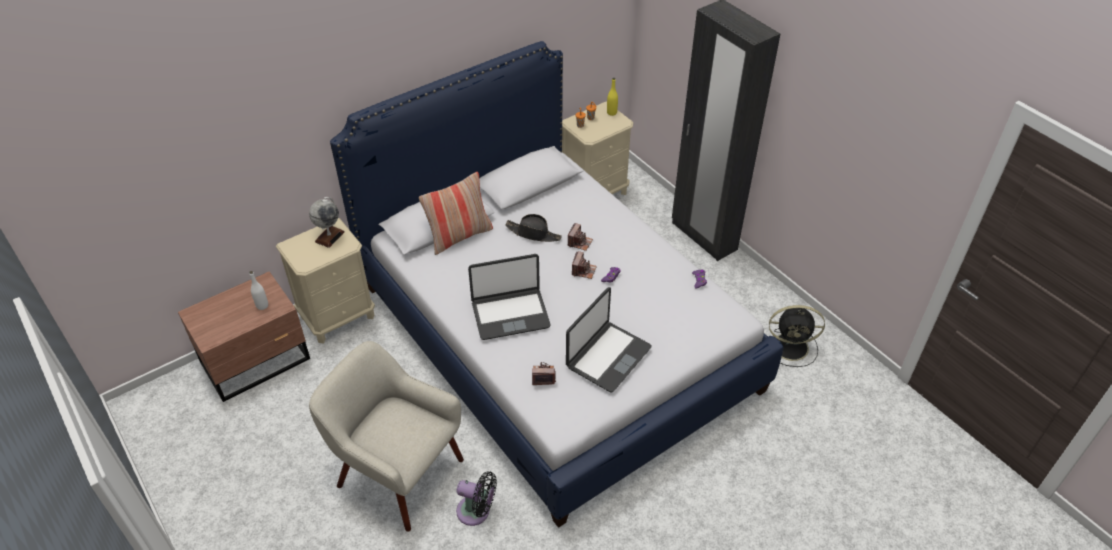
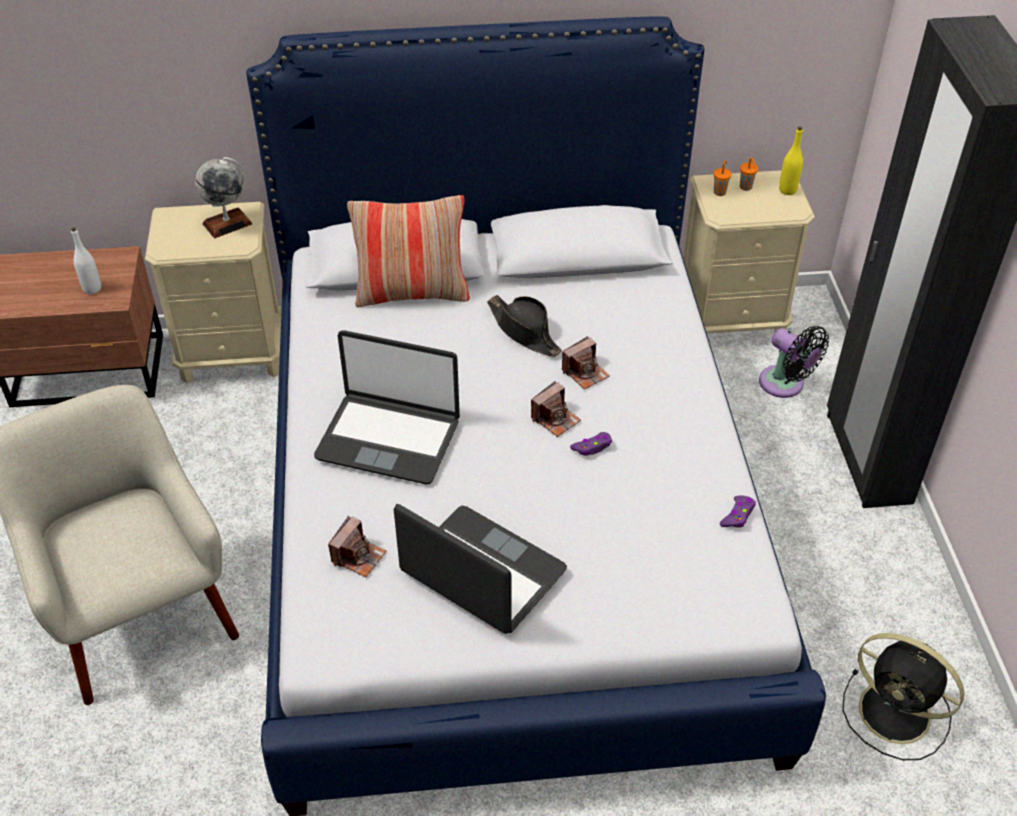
camera: 30 degrees right, 0 degrees up
(476, 512) = (195, 726): black fan -> black fan (785, 385)
(543, 376) = (358, 556): camera -> camera turned 90 degrees clockwise
(607, 357) = (482, 573): laptop -> laptop turned 120 degrees counterclockwise

